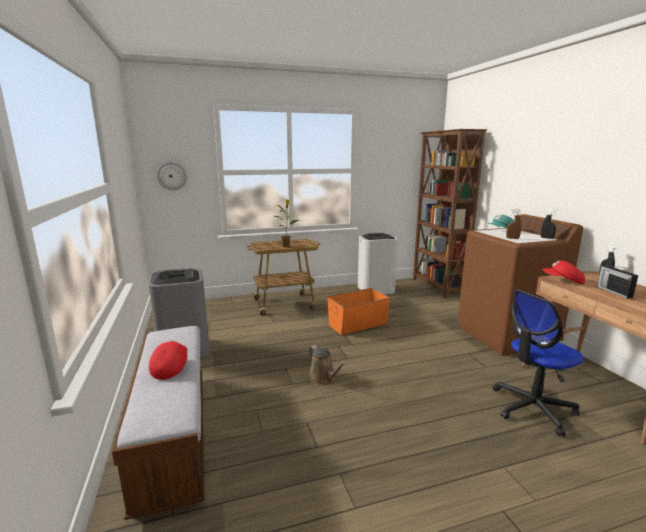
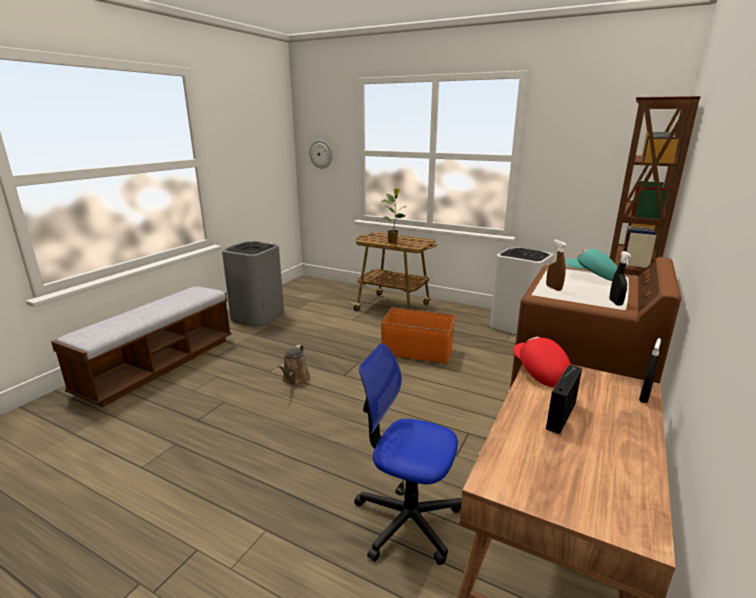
camera: 45 degrees right, 5 degrees up
(170, 367) = (149, 310): red cap -> none

